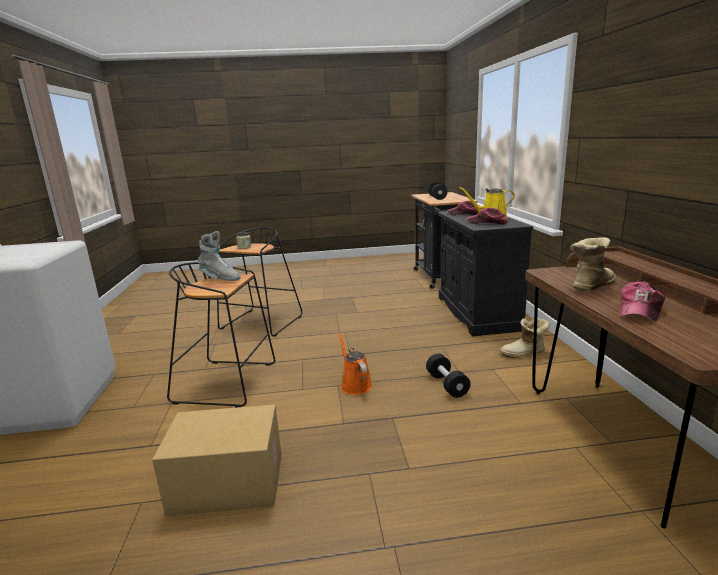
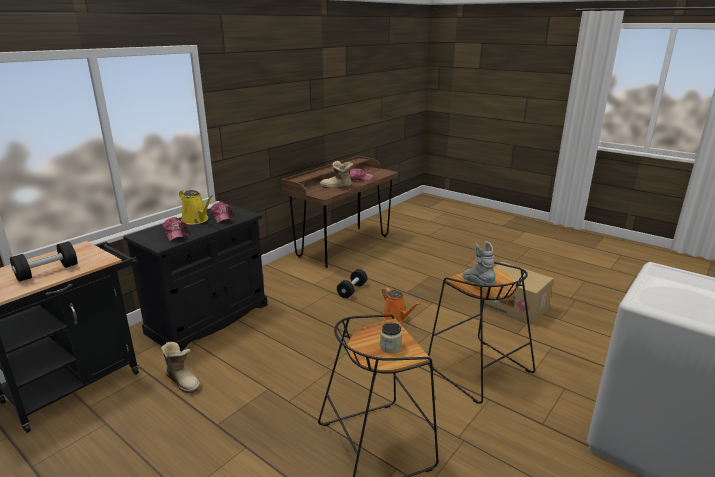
camera: 135 degrees left, 5 degrees up
(354, 384) = (396, 317): orange watering can -> orange watering can turned 60 degrees counterclockwise
(524, 354) = (278, 281): boot -> boot (183, 380)

